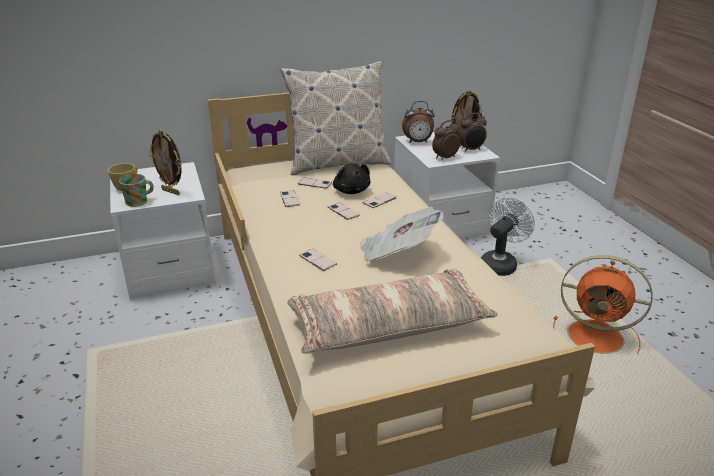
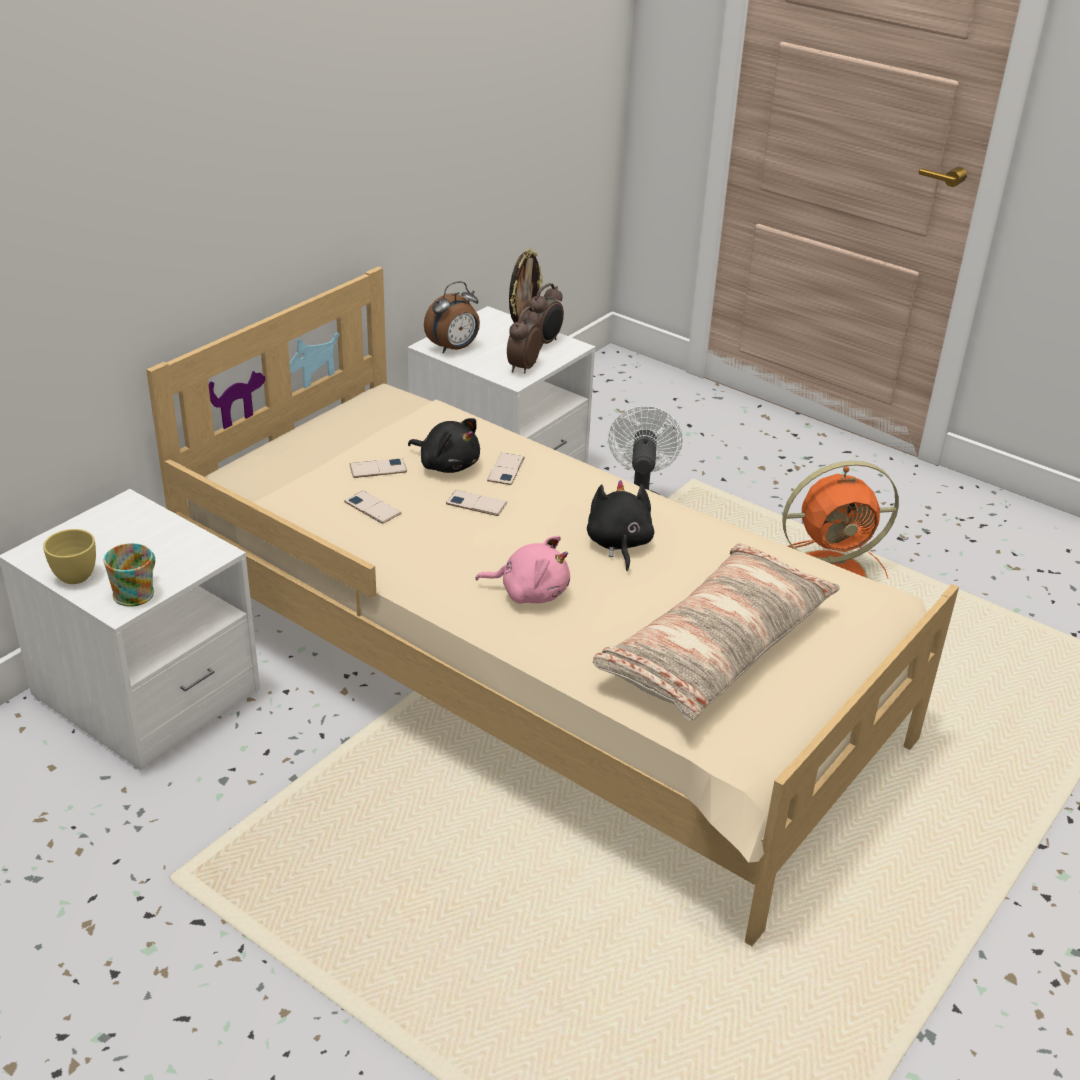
camera: 35 degrees left, 5 degrees up
(171, 191) = (170, 557): picture frame -> none
(317, 260) = (530, 592): phone -> pink plush toy
(337, 163) = (369, 421): pillow -> none
(397, 253) = (618, 544): newspaper -> black plush toy

